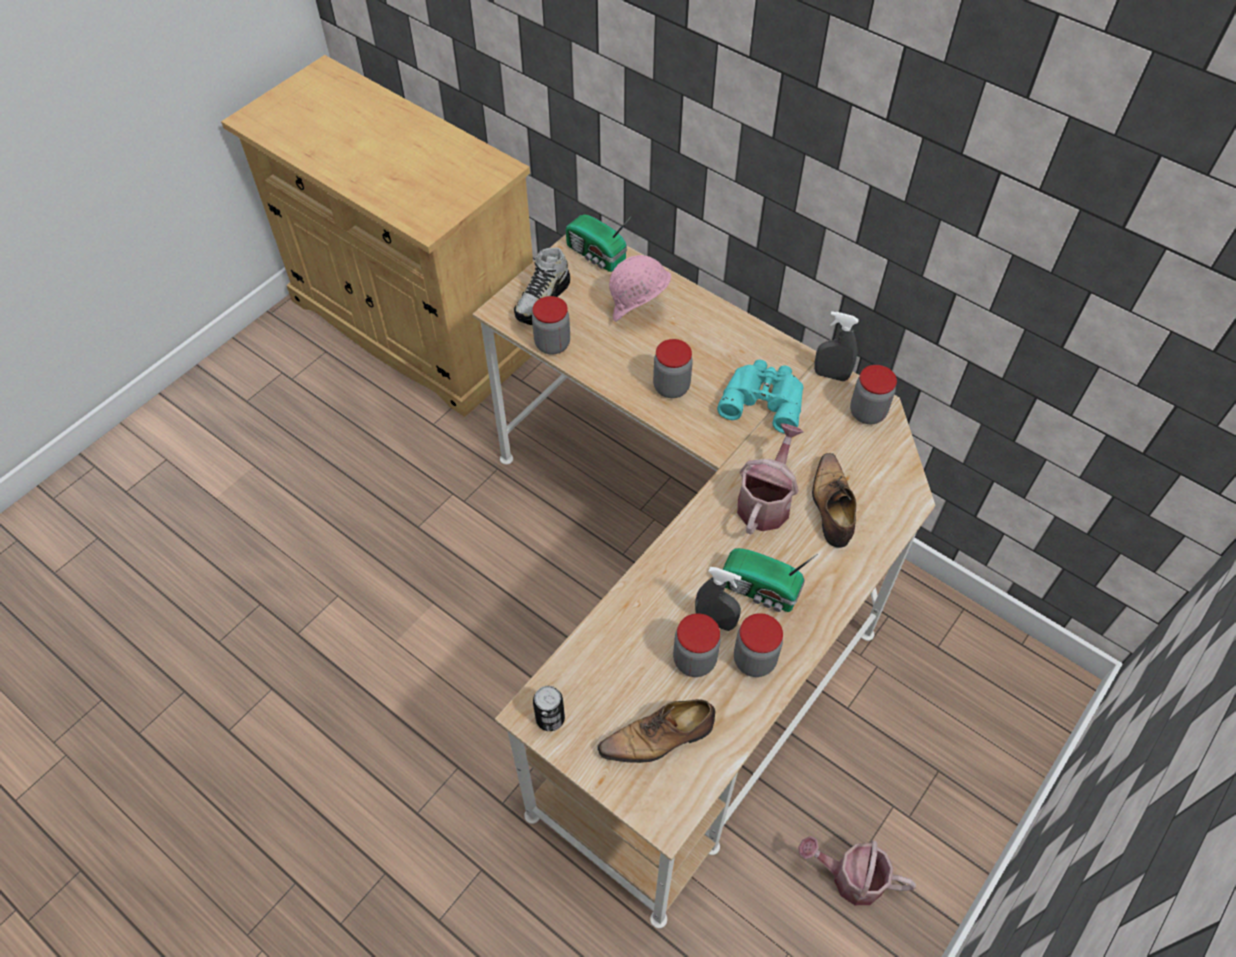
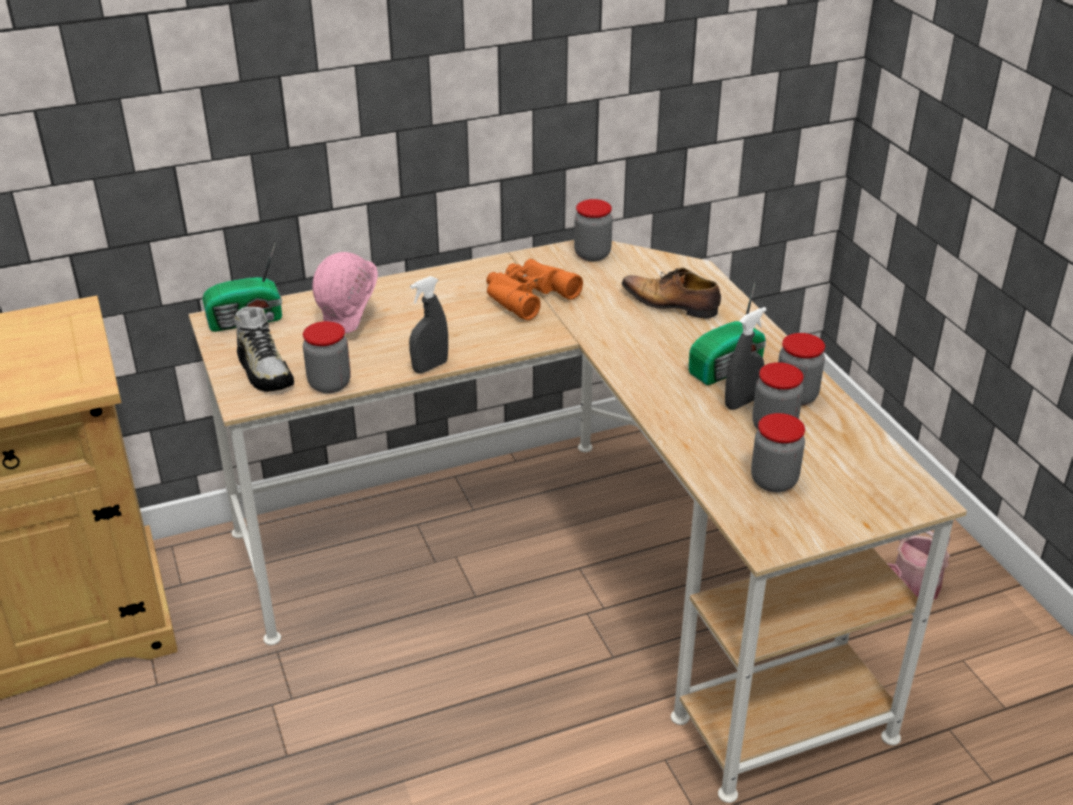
camera: 60 degrees left, 20 degrees down
(550, 718) = (780, 534): can -> none
(659, 738) = (842, 474): shoe -> none
(671, 387) = (461, 336): jar -> jar (774, 481)
(763, 398) = (526, 295): turquoise binoculars -> orange binoculars
(766, 501) = (637, 332): watering can -> none
(831, 375) = (536, 256): grey spray bottle -> grey spray bottle (430, 367)

